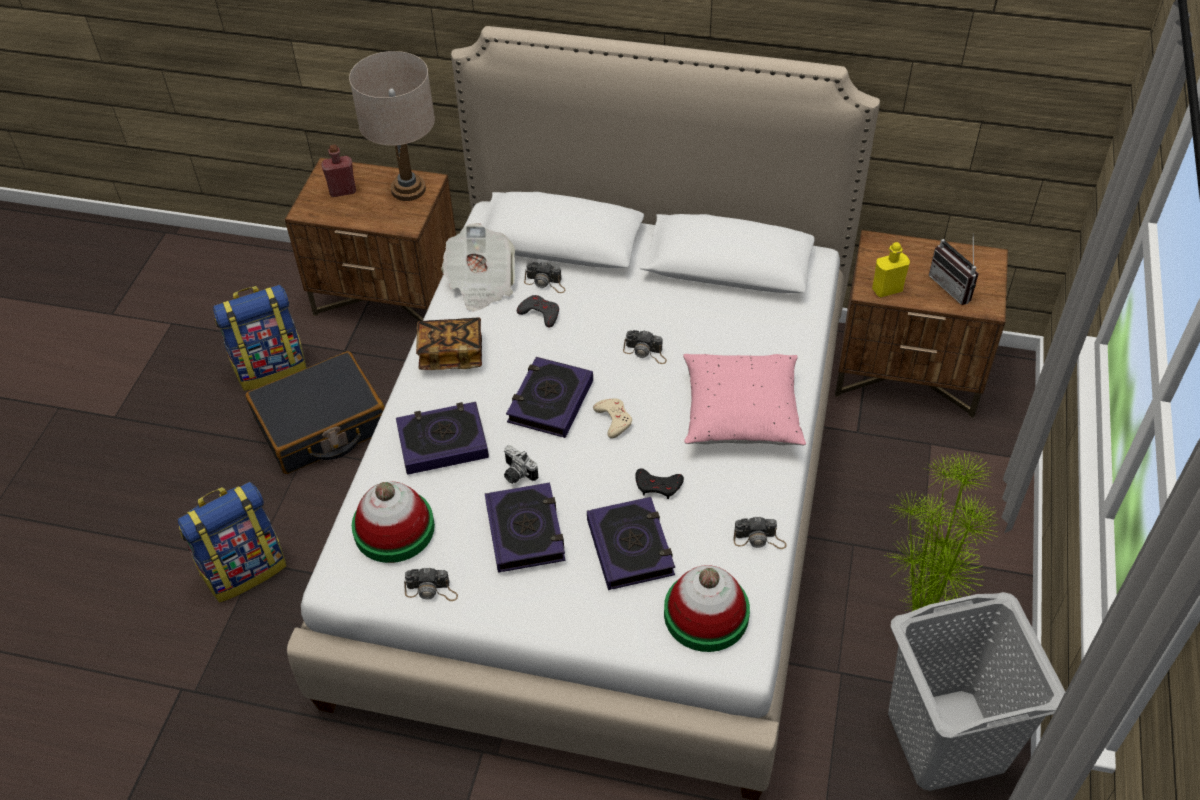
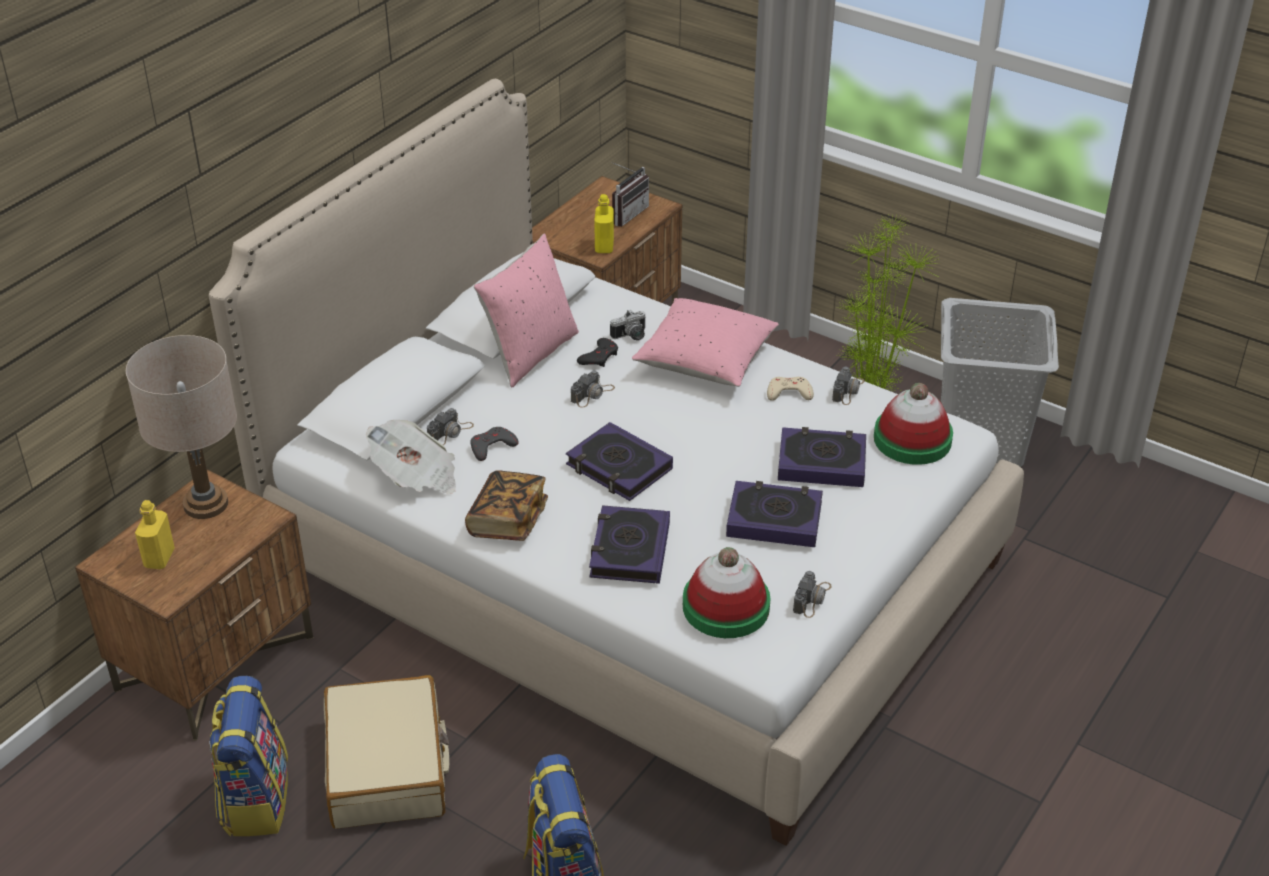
camera: 70 degrees left, 10 degrees down
(321, 425) = (387, 767): black suitcase -> beige suitcase
(342, 191) = (159, 558): red bottle -> yellow bottle
(516, 474) = (700, 510): camera -> camera (631, 336)
(613, 419) = (667, 434): beige game controller -> beige game controller (789, 393)
(658, 486) = (760, 429): black game controller -> black game controller (599, 357)
(680, 293) = (530, 353): none -> pink pillow
(954, 287) = (626, 213): radio -> radio turned 45 degrees counterclockwise

